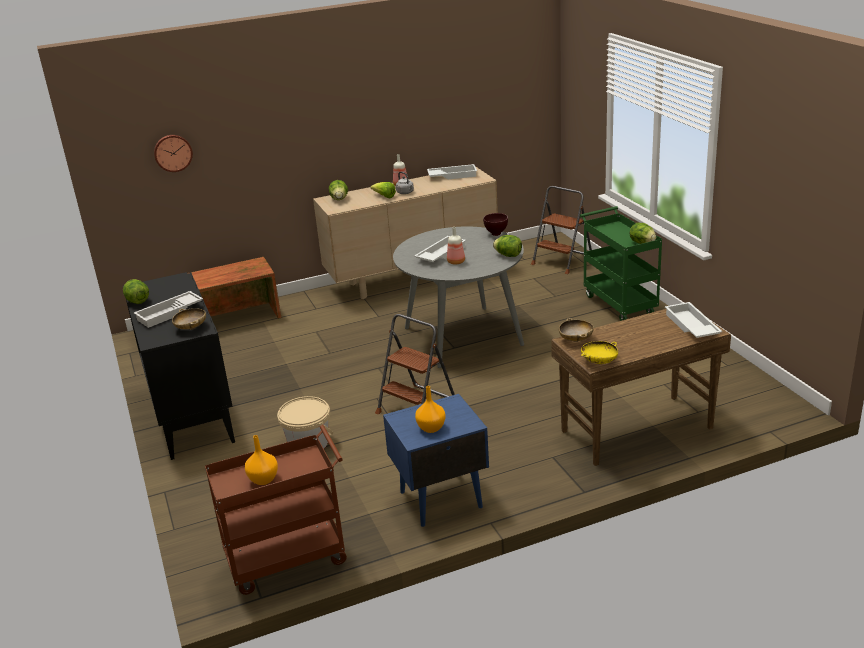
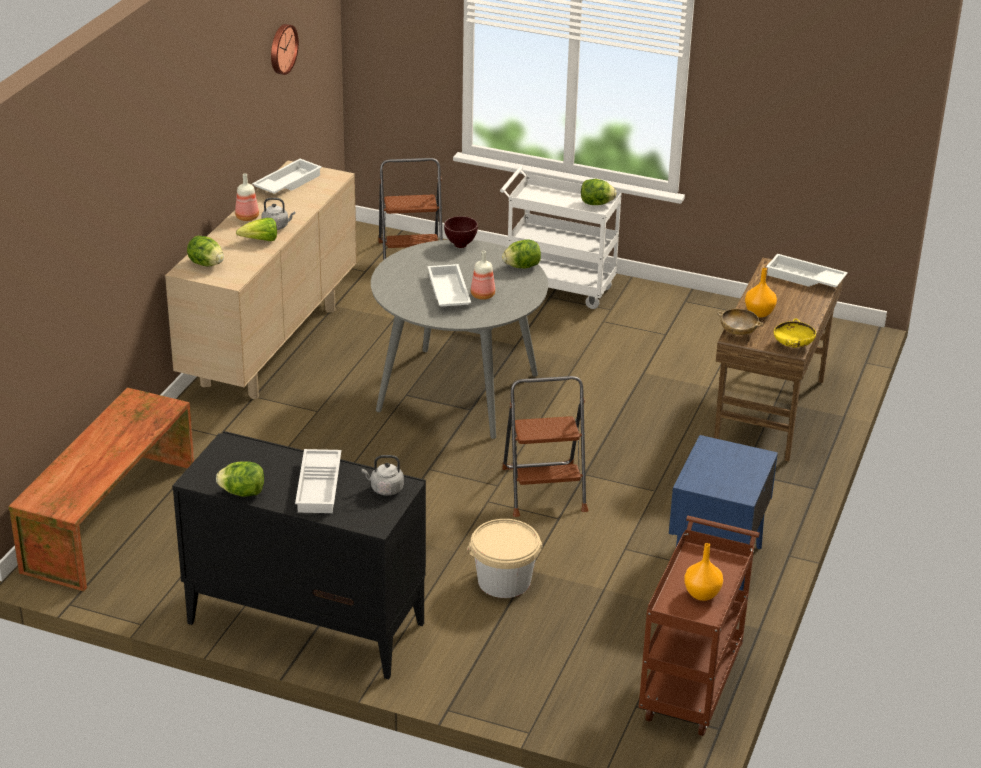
camera: 50 degrees left, 5 degrees up
(173, 152) = (42, 268): wall clock -> wall clock (282, 49)
(191, 328) = (385, 489): beige bowl -> grey kettle
(432, 428) = (736, 476): orange vase -> orange vase (759, 313)
(618, 305) = (557, 290): green cart -> white cart

